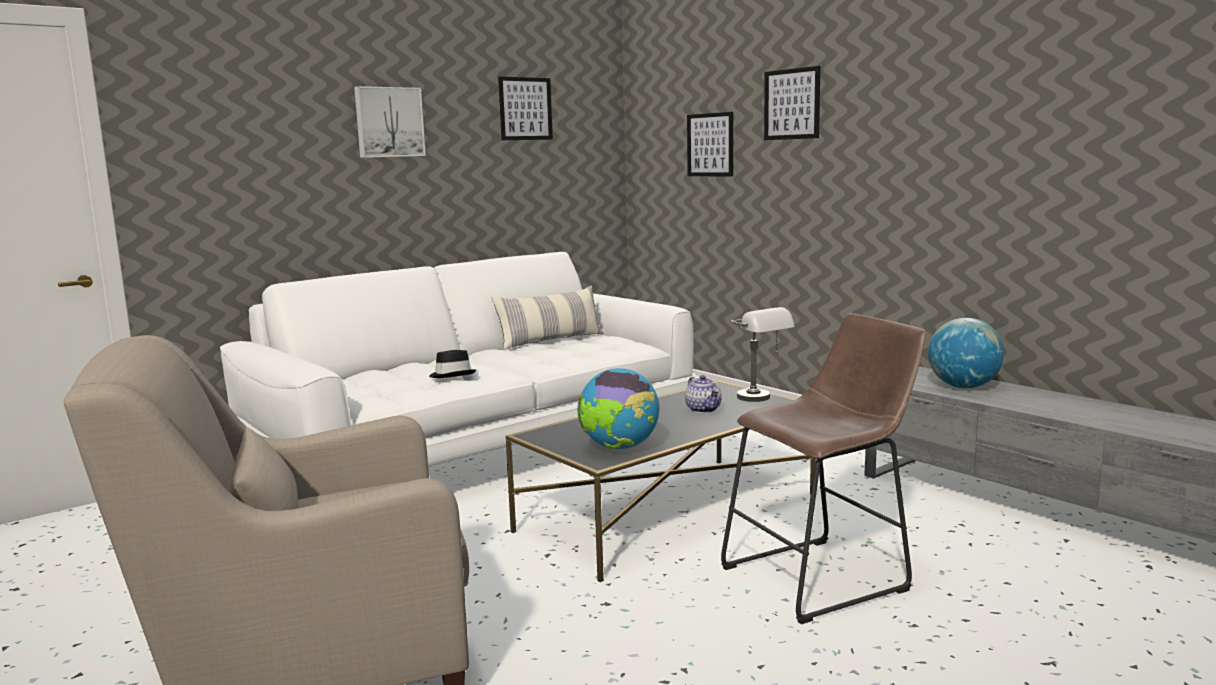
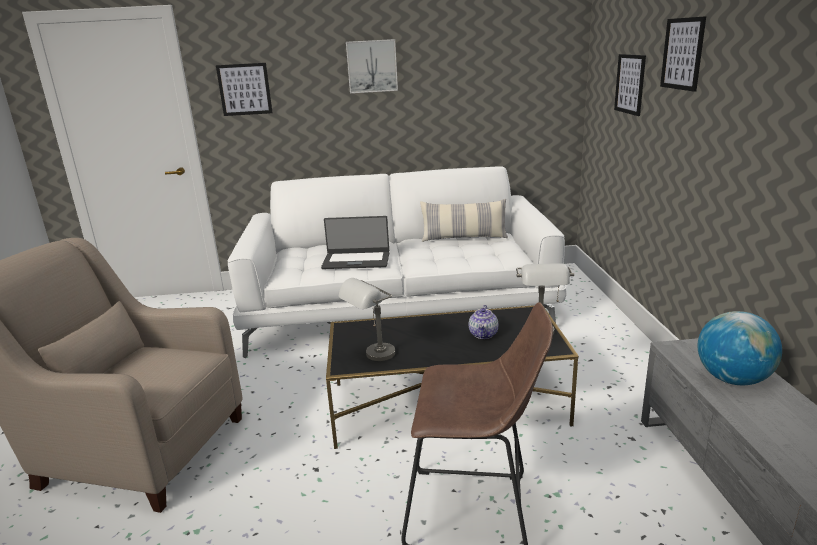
camera: 35 degrees right, 10 degrees up
(452, 375) = (356, 260): black hat -> laptop
(525, 109) = (488, 49): picture -> picture (244, 89)
(619, 448) = (372, 357): globe -> grey table lamp

